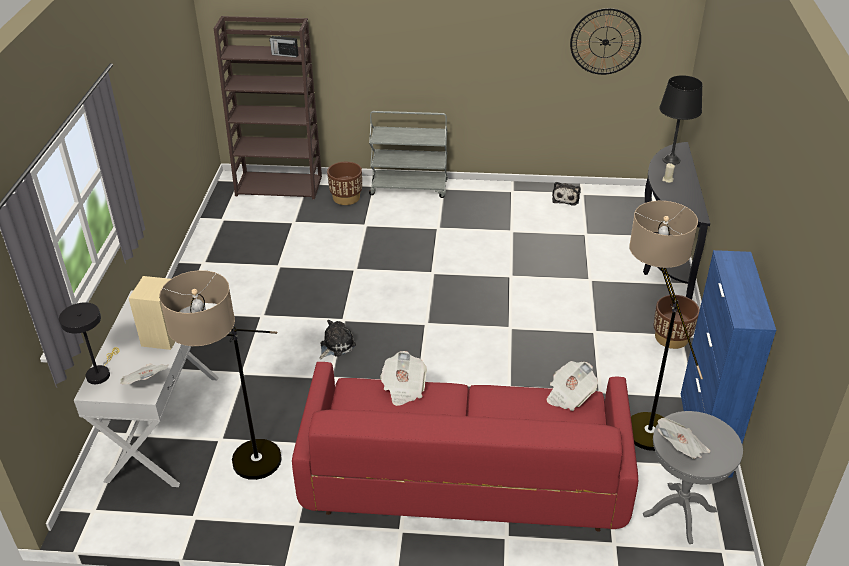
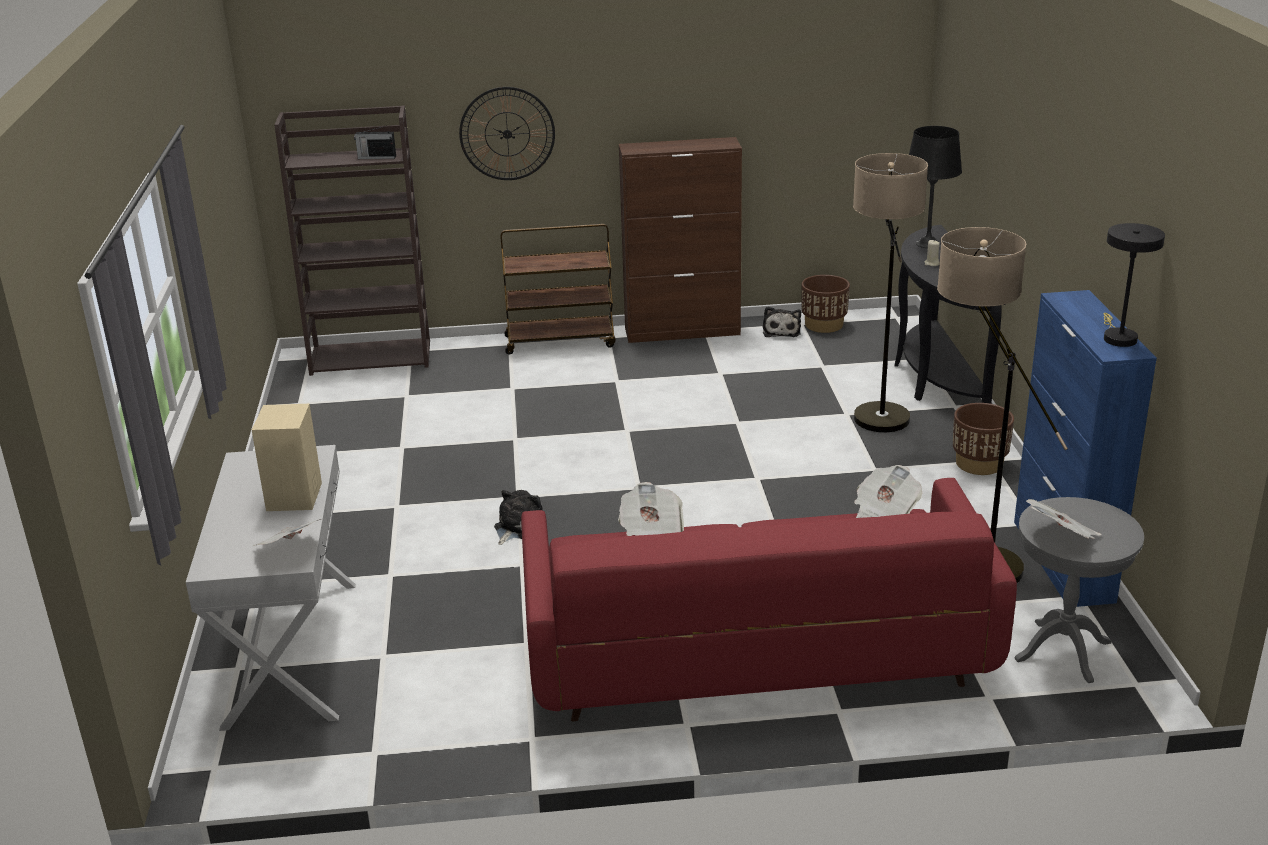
camera: 10 degrees left, 10 degrees down
(100, 373) = (215, 547): black table lamp -> black table lamp (1118, 337)
(244, 474) = (434, 691): floor lamp -> floor lamp (877, 429)
(346, 198) = (474, 361): brown planter -> brown planter (824, 325)
(409, 188) = (560, 341): grey cart -> brown cart
(496, 190) = (683, 331): none -> brown cabinet
(605, 42) = (812, 106): wall clock -> wall clock (507, 134)

